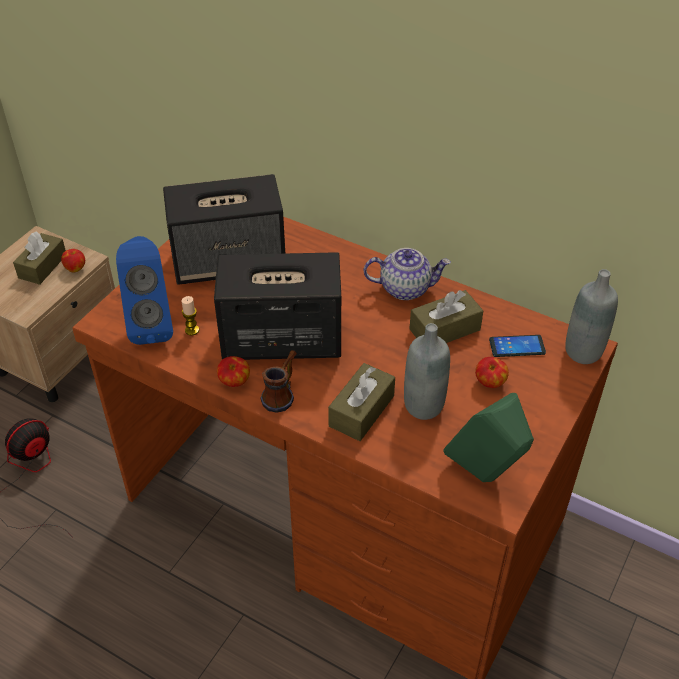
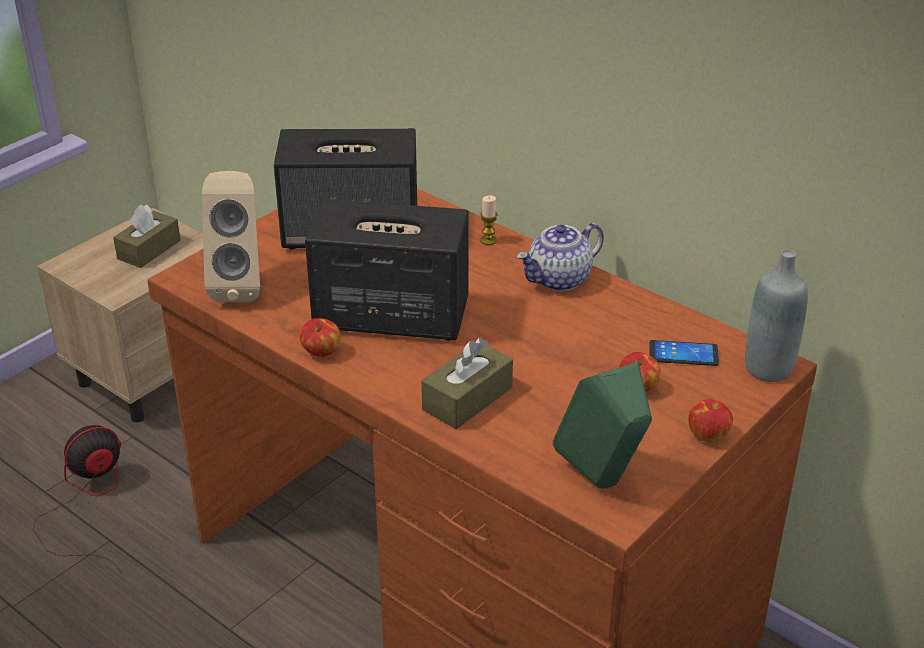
camera: 10 degrees right, 10 degrees down
(75, 268) = (187, 255): apple -> apple (708, 435)
(152, 325) = (240, 286): blue speaker -> beige speaker
(192, 330) = (286, 296): candle -> candle (488, 240)
(282, 394) = (375, 371): mug -> none
(405, 288) = (559, 280): teapot -> teapot turned 135 degrees clockwise
(423, 406) = (546, 402): grey bottle -> none
(444, 329) = (596, 327): brown tissue box -> none

